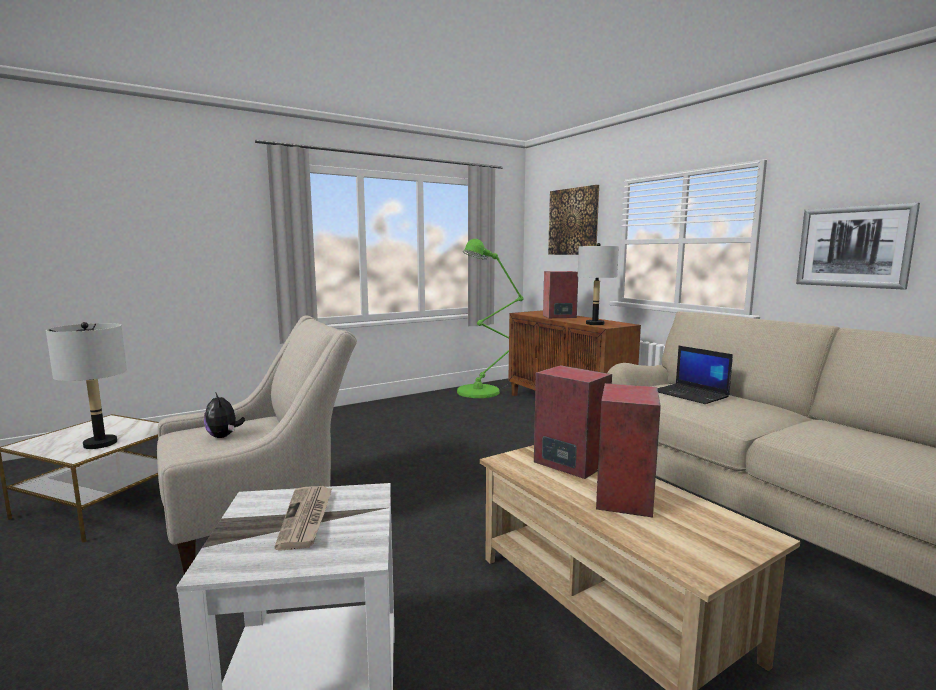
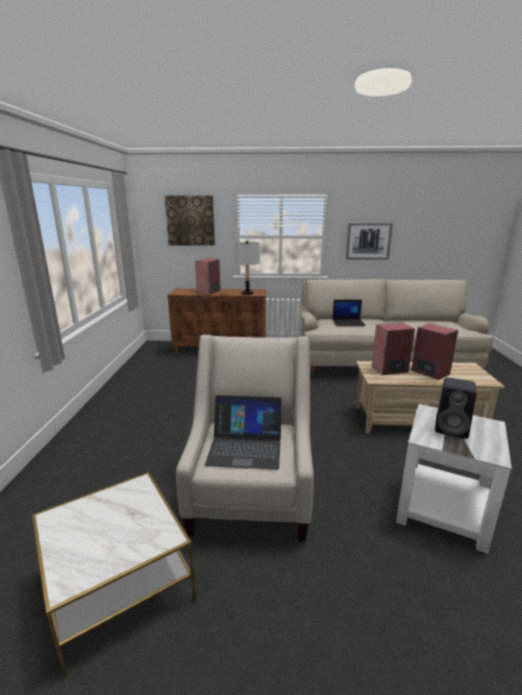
camera: 55 degrees left, 10 degrees up
(101, 444) = (143, 522): grey table lamp -> none
(224, 436) = (245, 447): plush toy -> laptop
(306, 518) = (452, 429): newspaper -> black speaker
(483, 391) = (151, 359): green floor lamp -> none

